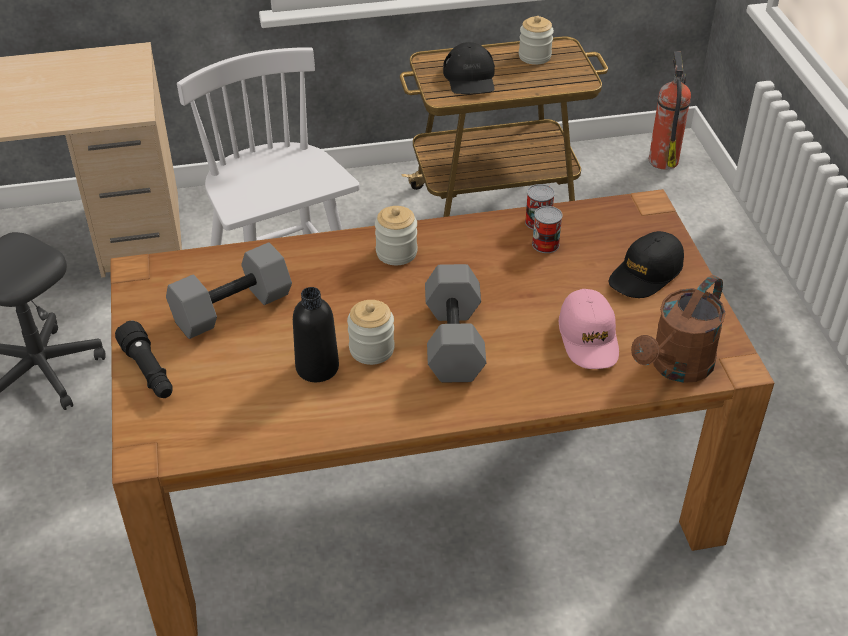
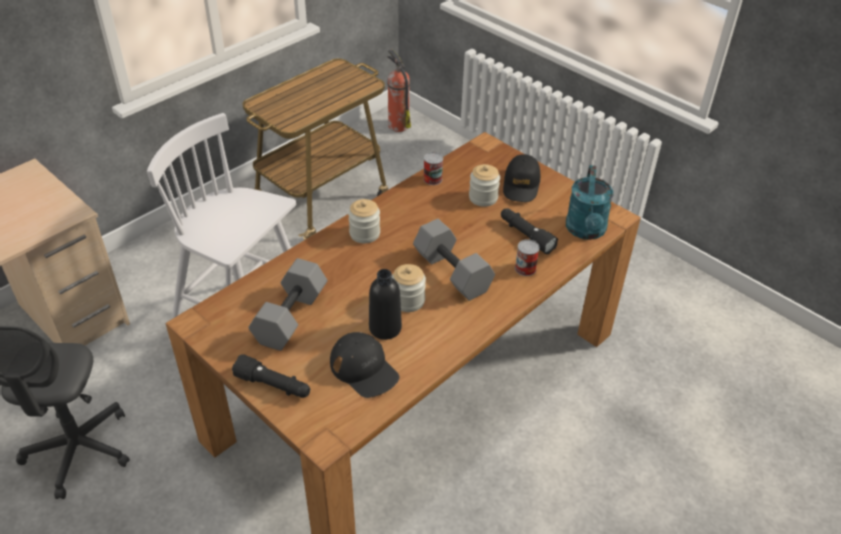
camera: 35 degrees left, 0 degrees up
(470, 78) = (296, 105): black cap -> black cap (364, 369)
(534, 56) = (325, 78): jar -> jar (483, 198)
(545, 244) = (449, 191): can -> can (525, 268)
(589, 338) = (526, 236): pink cap -> black flashlight
(676, 367) = (586, 231): brown watering can -> turquoise watering can

